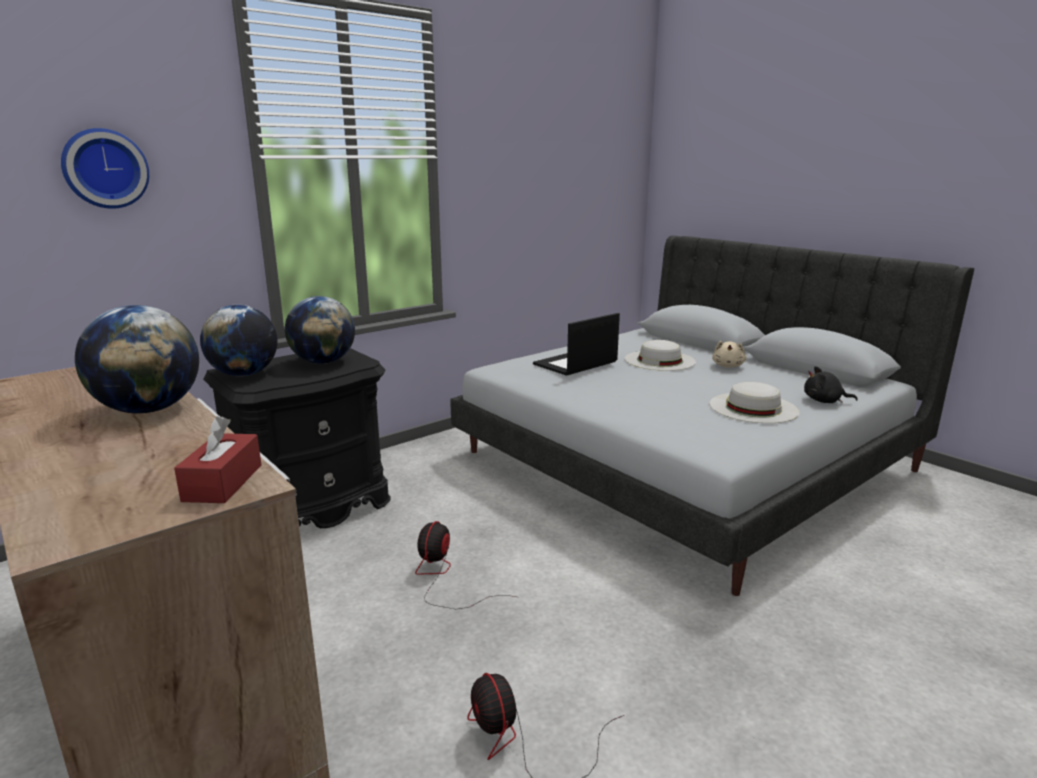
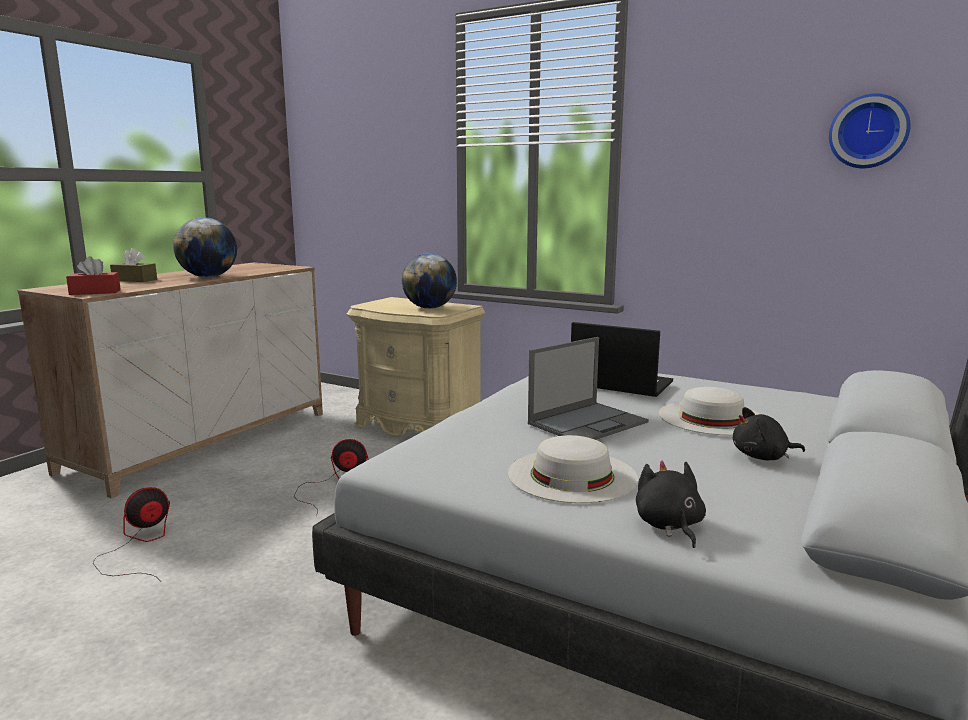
camera: 70 degrees right, 5 degrees down
(77, 461) = (134, 280): none -> brown tissue box
(105, 168) = (377, 156): wall clock -> wall clock (868, 131)
(244, 374) = (386, 302): globe -> none
(315, 508) = (416, 425): black nightstand -> beige nightstand
(657, 387) = (588, 422): none -> laptop
(728, 366) = (763, 457): beige plush toy -> black plush toy

